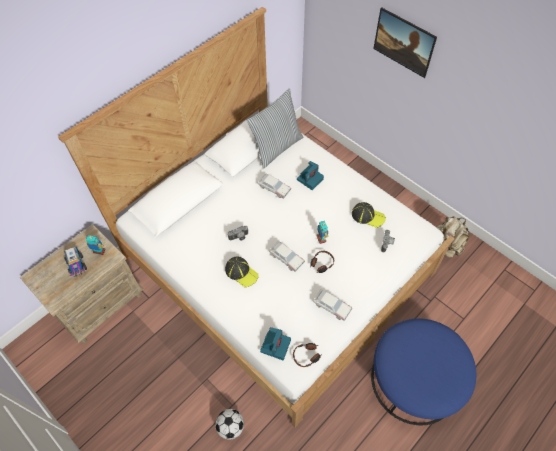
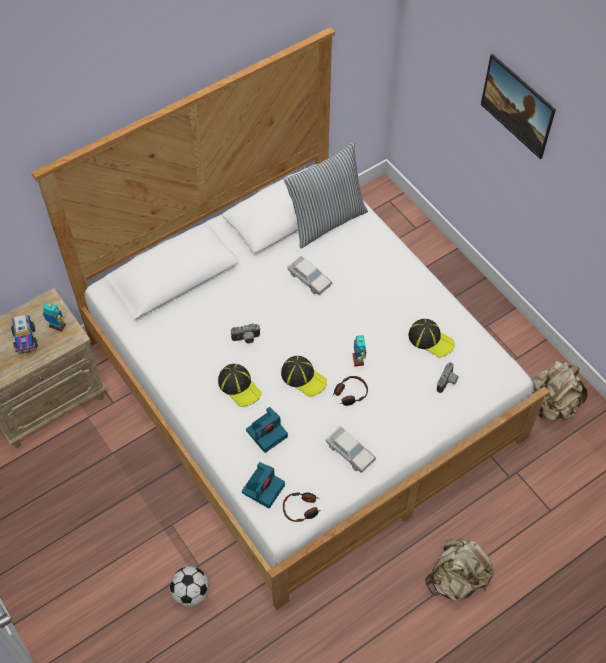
camera: 10 degrees right, 0 degrees up
(286, 258) = (303, 377): toy car -> cap
(310, 179) = (363, 273): camera -> camera (267, 433)
(414, 379) = (456, 579): blue ottoman -> beige backpack

